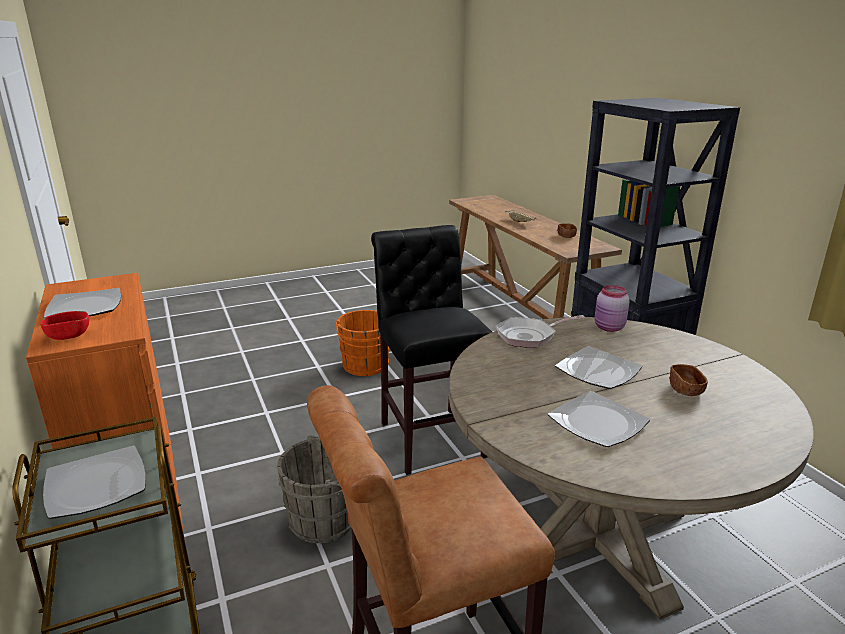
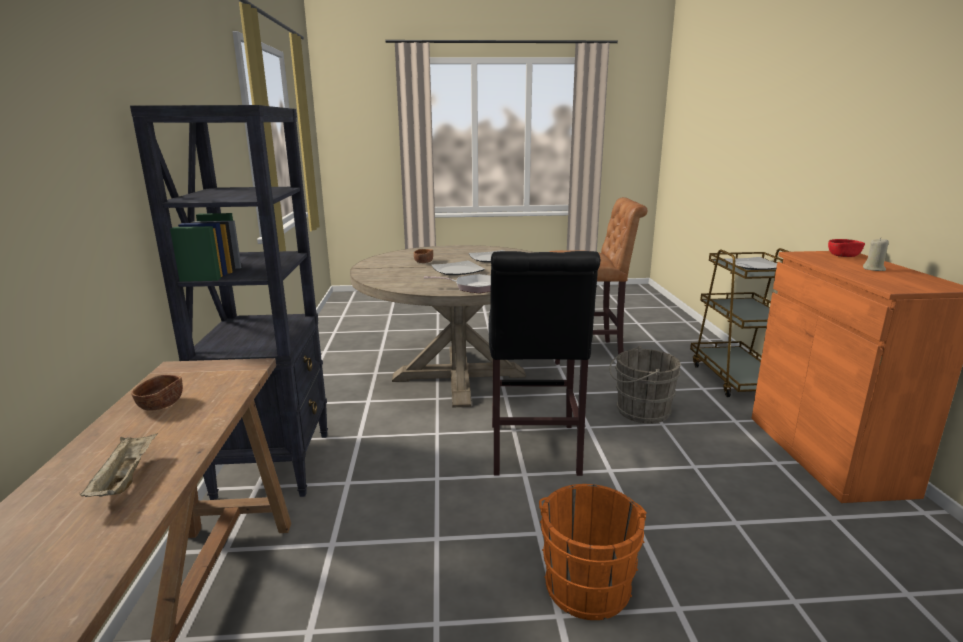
camera: 160 degrees left, 5 degrees down
(85, 307) = (874, 269): plate -> beige candle
(609, 328) = (403, 285): pink jar -> none

